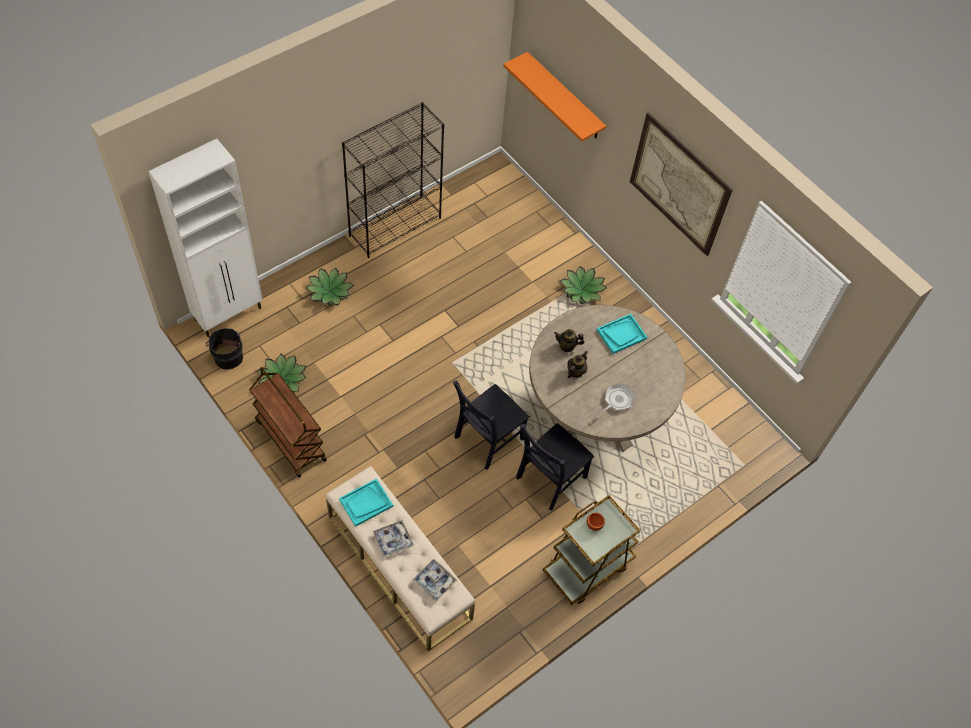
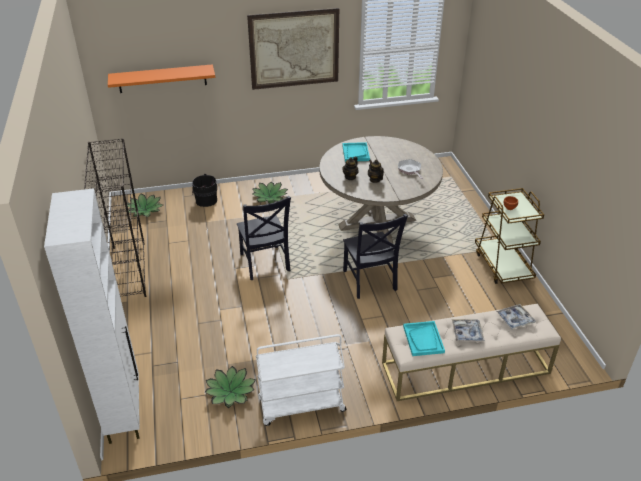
camera: 60 degrees left, 20 degrees down
(228, 356) = (174, 427): black bucket -> black bucket (205, 200)
(290, 440) = (301, 406): brown cart -> white cart
(329, 291) = (159, 331): potted plant -> potted plant (145, 210)
(549, 479) = (421, 261): black chair -> black chair (265, 264)

